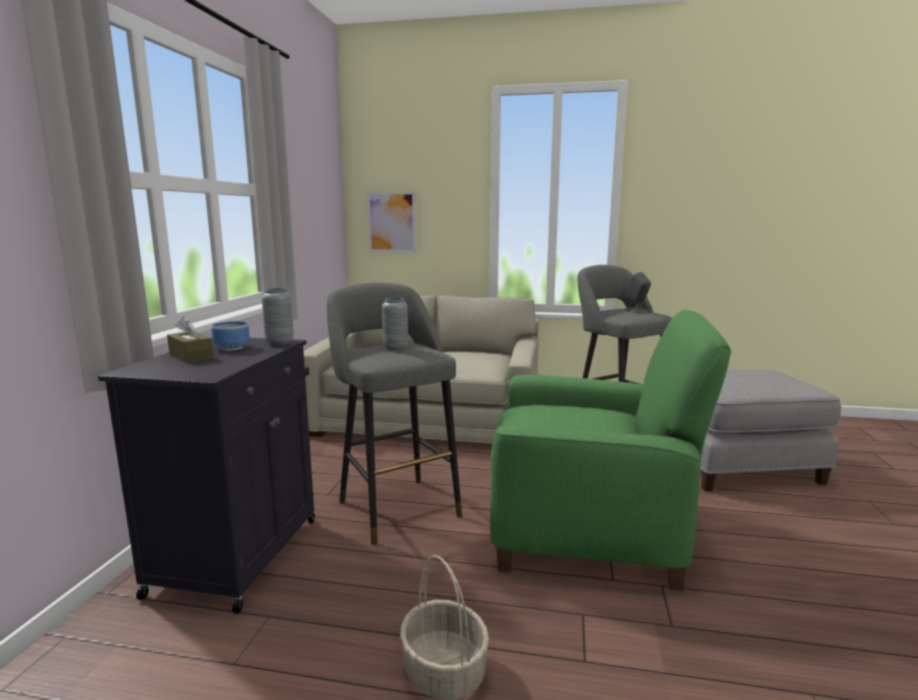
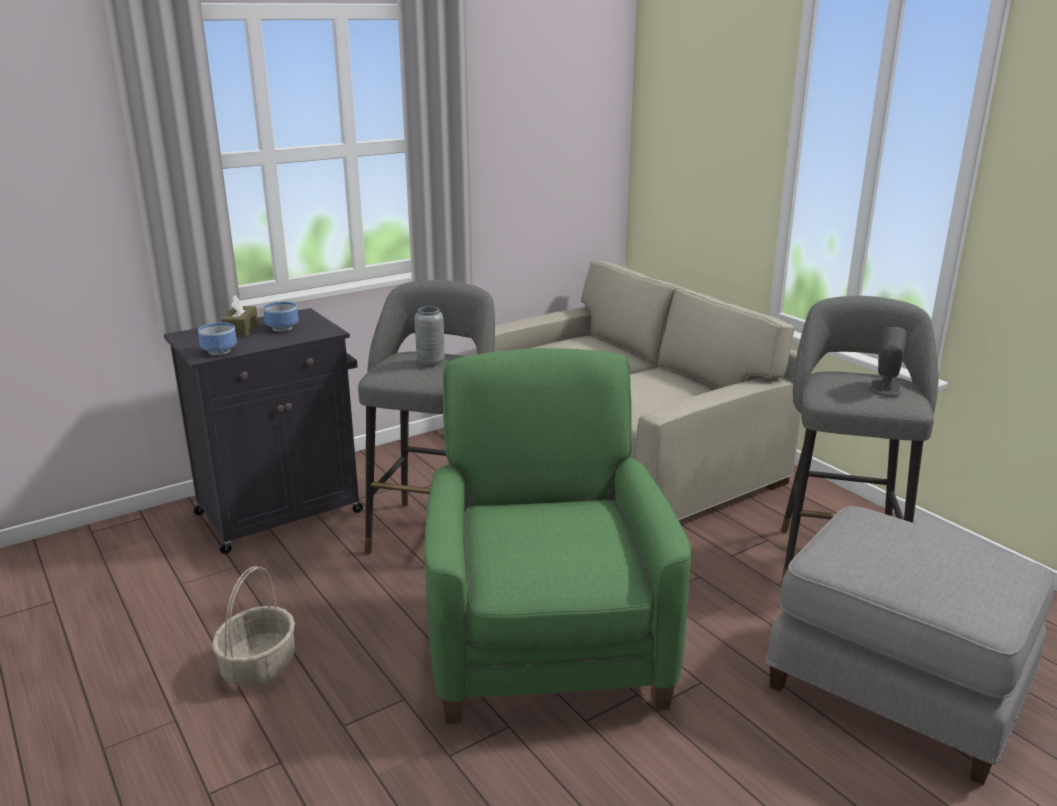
camera: 45 degrees right, 10 degrees up
(214, 370) = (218, 351): none -> bowl
(279, 343) = (322, 332): grey vase -> none
(391, 222) = (673, 167): picture -> none
(588, 530) = (547, 644): green armchair -> green armchair turned 150 degrees counterclockwise

